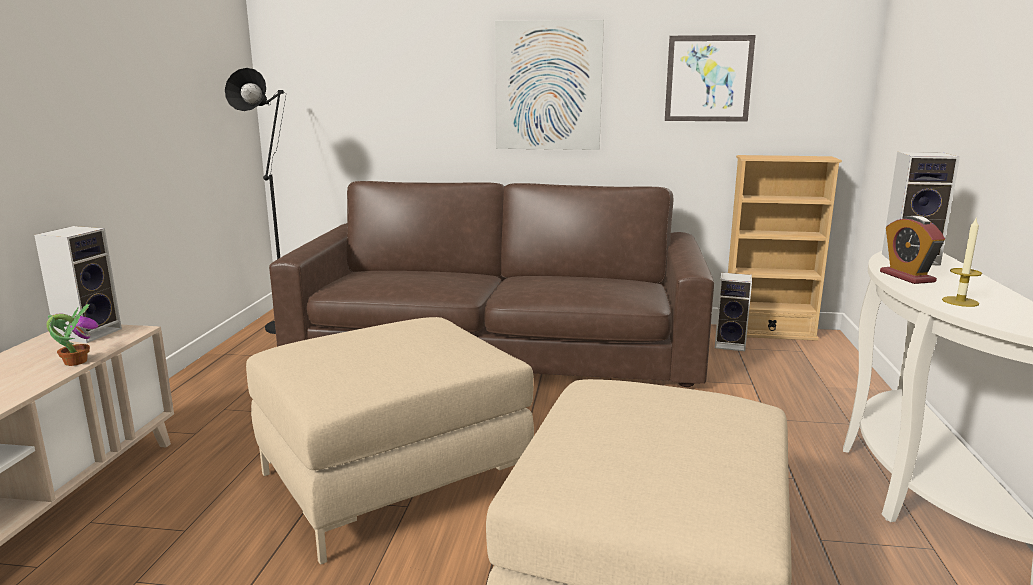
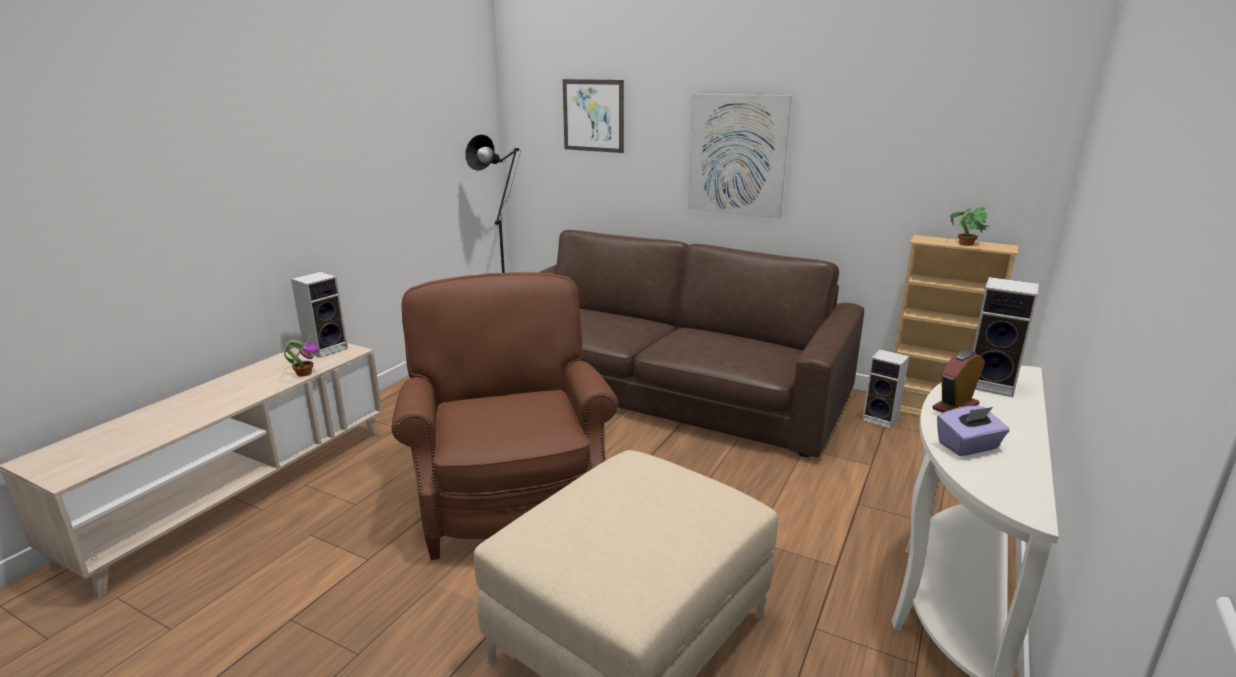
camera: 20 degrees right, 5 degrees up
(394, 479) = (510, 494): beige ottoman -> brown armchair
(708, 78) = (891, 157): picture -> picture (593, 115)
(791, 157) = (965, 244): none -> potted plant
(907, 277) = (955, 407): alarm clock -> alarm clock turned 45 degrees clockwise
(960, 301) = (968, 446): candle -> purple tissue box

